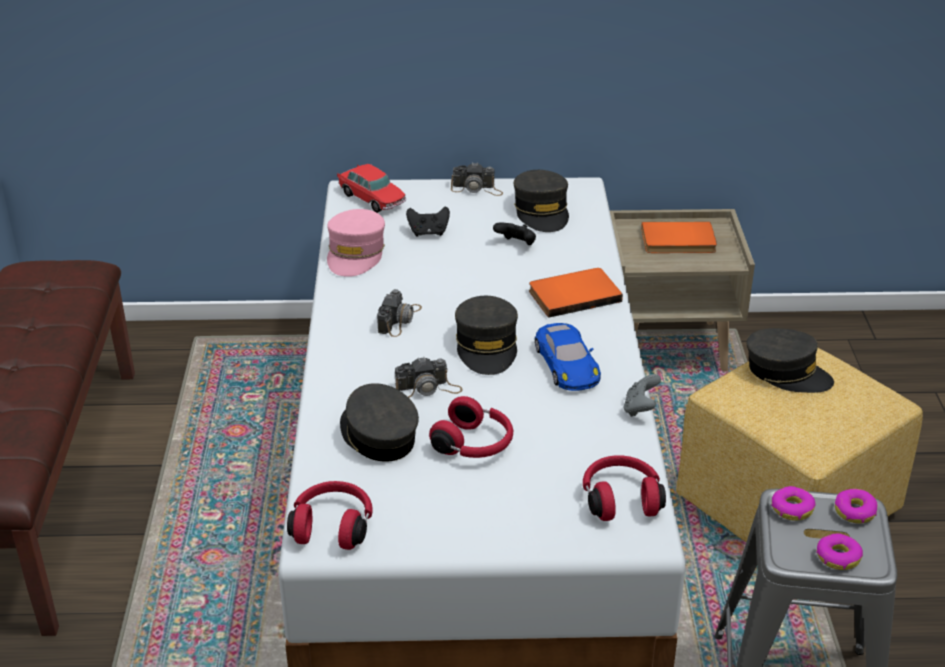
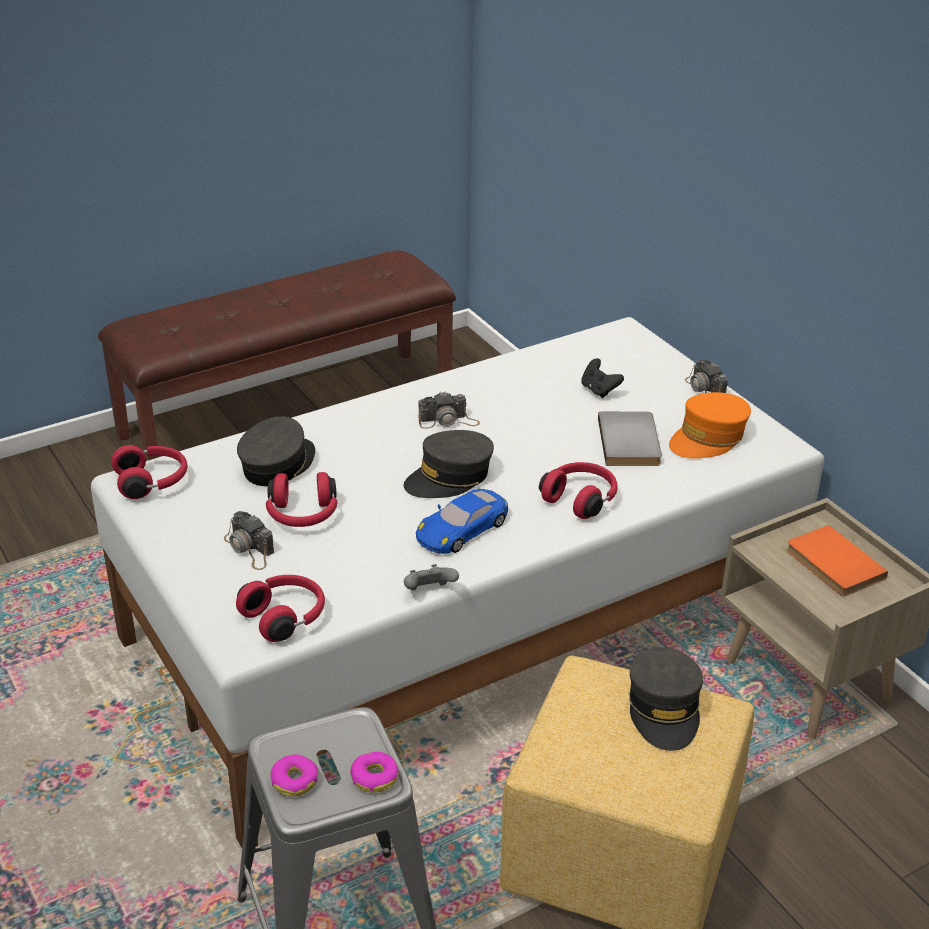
camera: 60 degrees right, 0 degrees up
(355, 254) = (525, 367): pink cap -> none
(372, 199) = (622, 345): toy car -> none
(428, 388) = (361, 467): camera -> camera (249, 549)
(516, 245) = (631, 442): black game controller -> grey book
(542, 211) = (708, 438): grey cap -> orange cap
(573, 294) = (581, 499): orange book -> red headphones
(791, 508) = (348, 731): donut -> none

